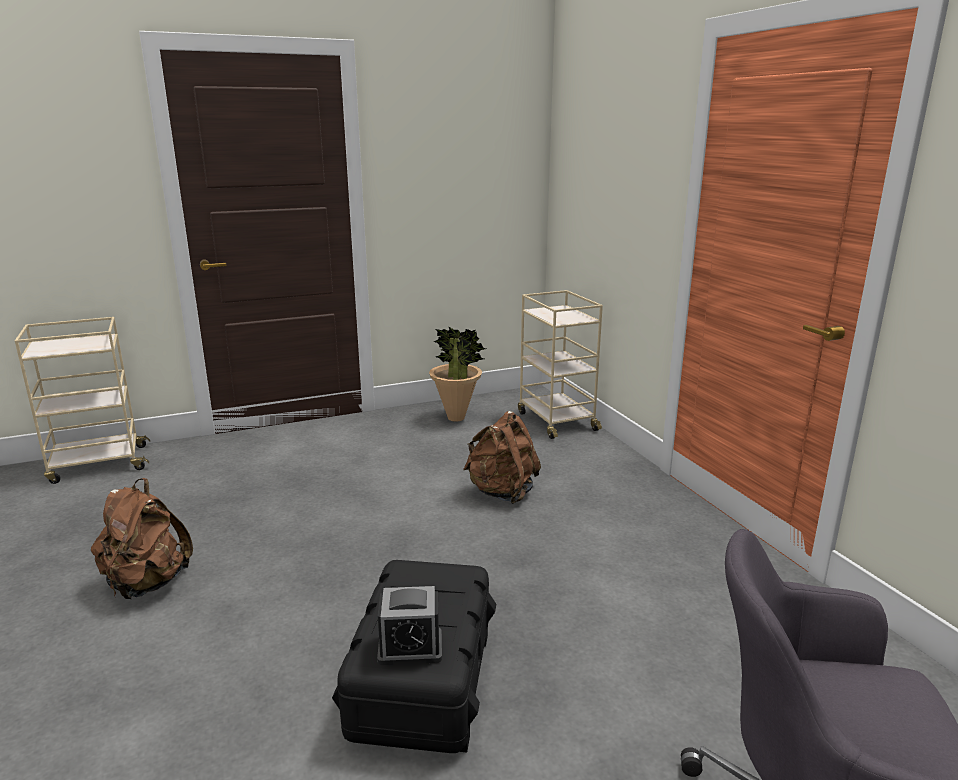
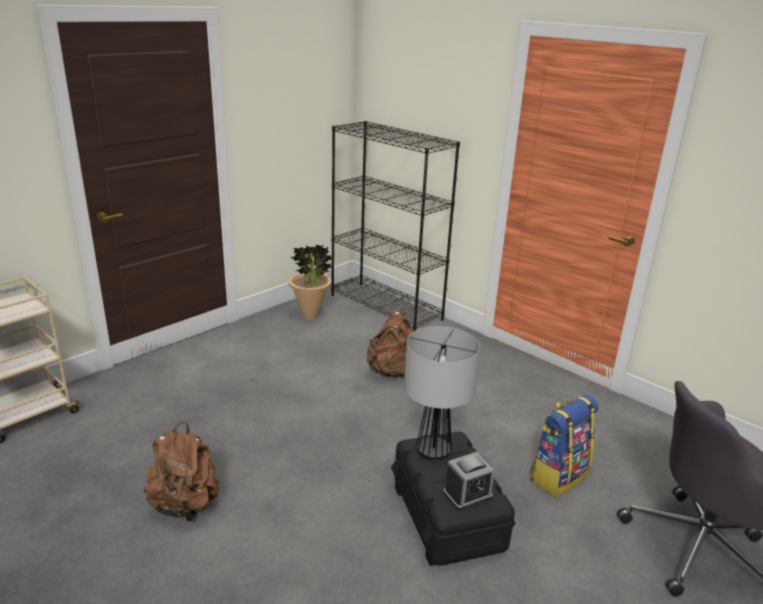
camera: 25 degrees left, 5 degrees up
(419, 581) = (433, 451): none -> table lamp
(556, 421) = (386, 307): beige cart -> black bookcase
(630, 673) = (558, 476): none -> backpack

